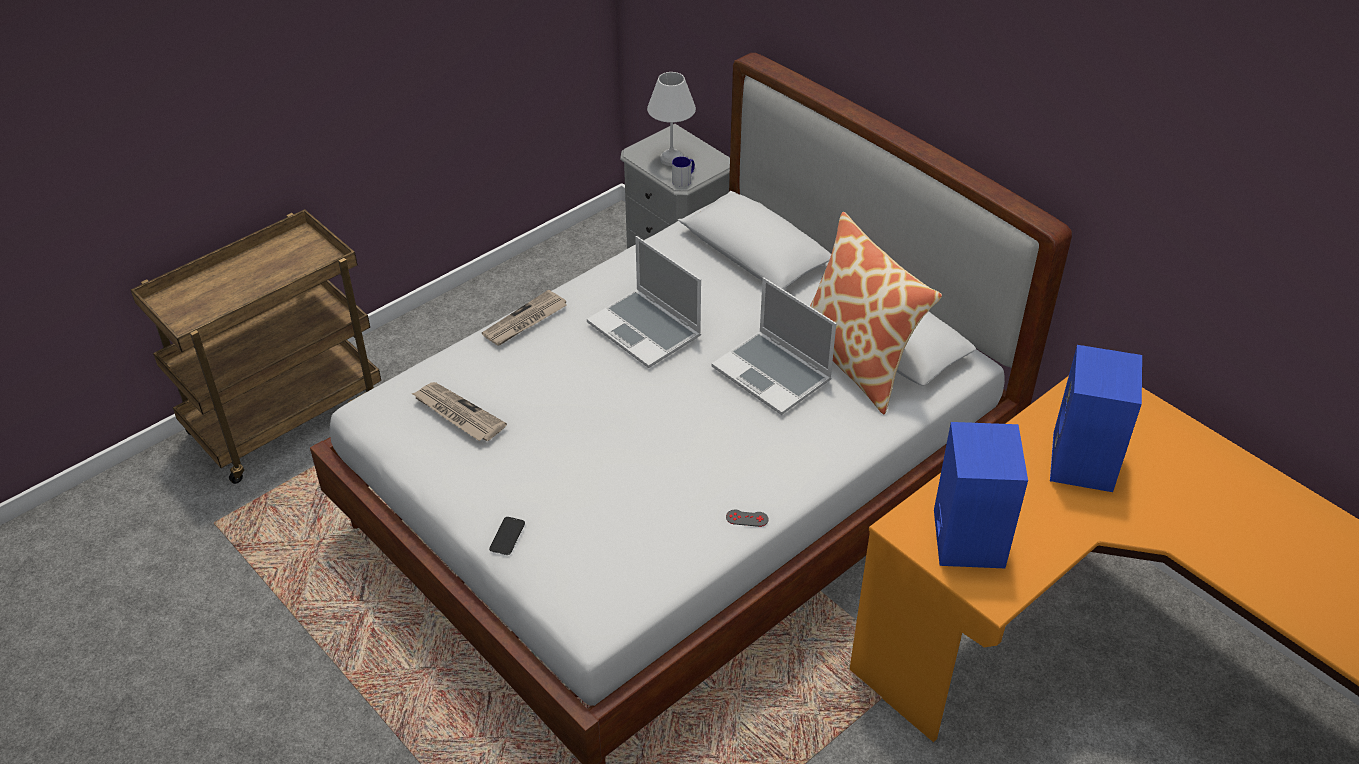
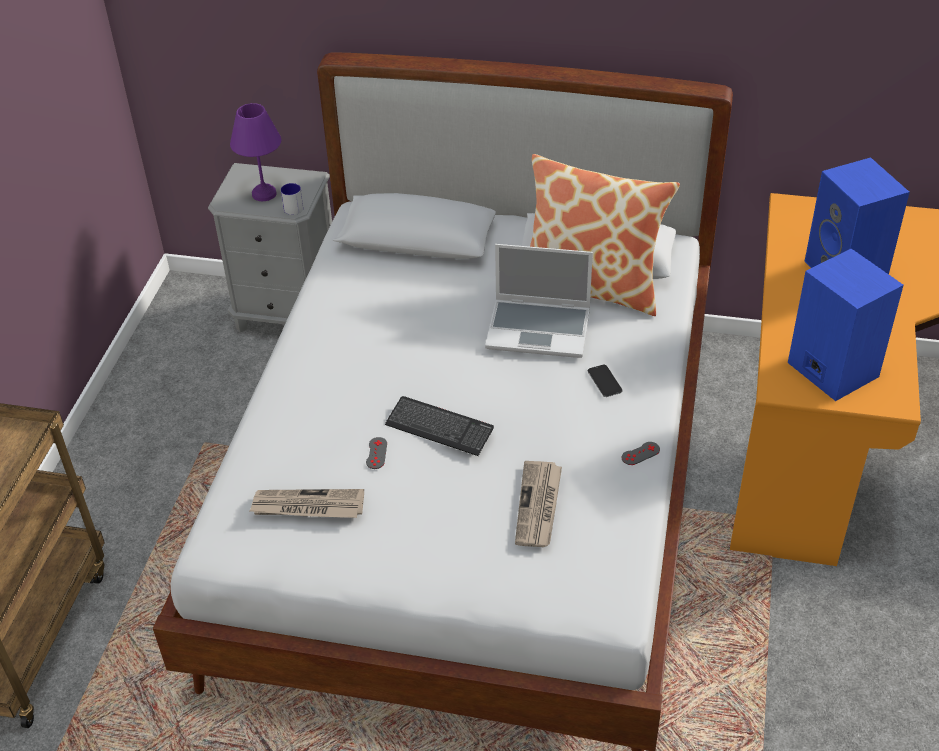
camera: 35 degrees left, 0 degrees up
(507, 536) = (465, 585): phone -> phone (604, 381)
(525, 321) = (279, 394): newspaper -> newspaper (539, 506)
(545, 402) = (376, 453): none -> grey game controller
(610, 409) = (439, 427): none -> keyboard
(646, 330) = (397, 347): laptop -> none
(671, 159) = (264, 194): white table lamp -> purple table lamp

